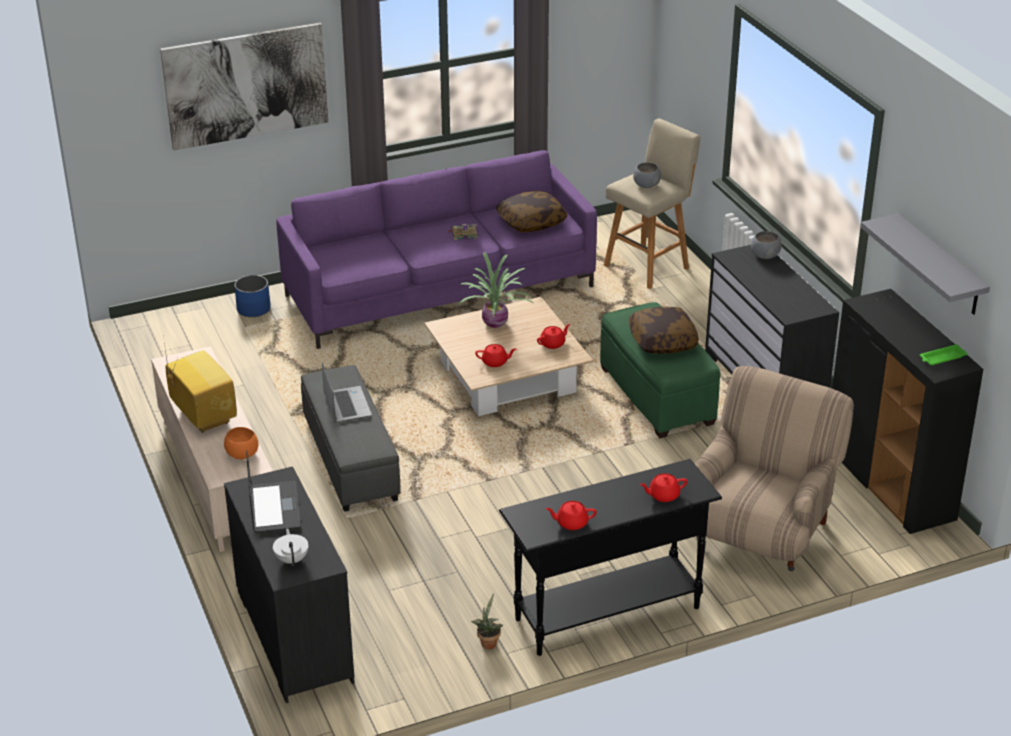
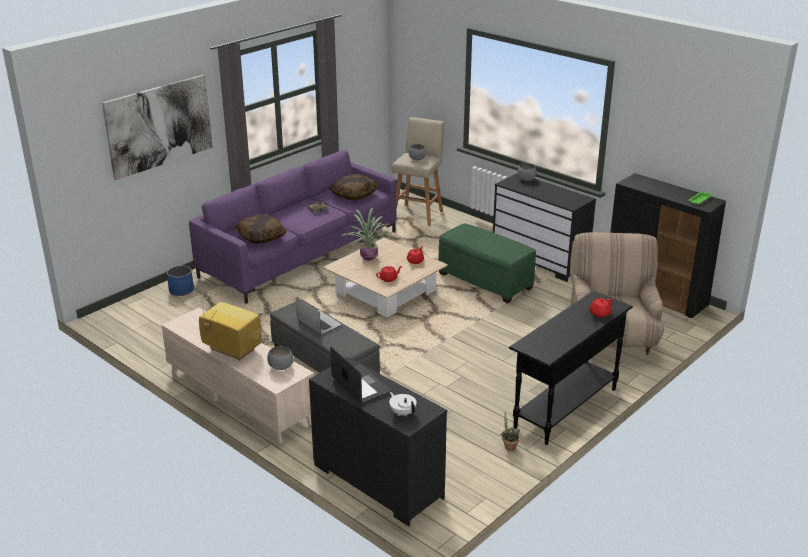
camera: 25 degrees left, 5 degrees down
(242, 454) = (281, 366): orange bowl -> grey bowl
(571, 523) = (561, 342): red teapot -> none
(662, 341) = (490, 242): pillow -> pillow (261, 237)
(939, 266) = (676, 147): grey shelf -> none

